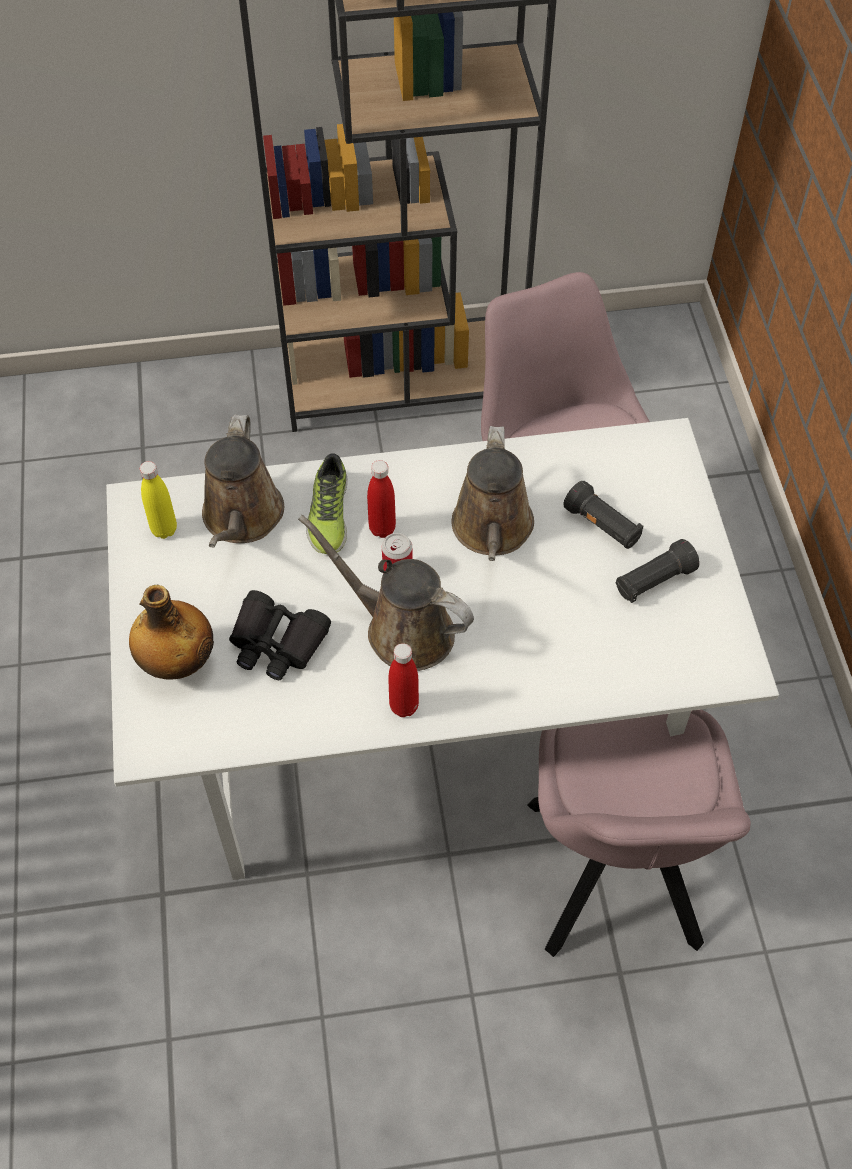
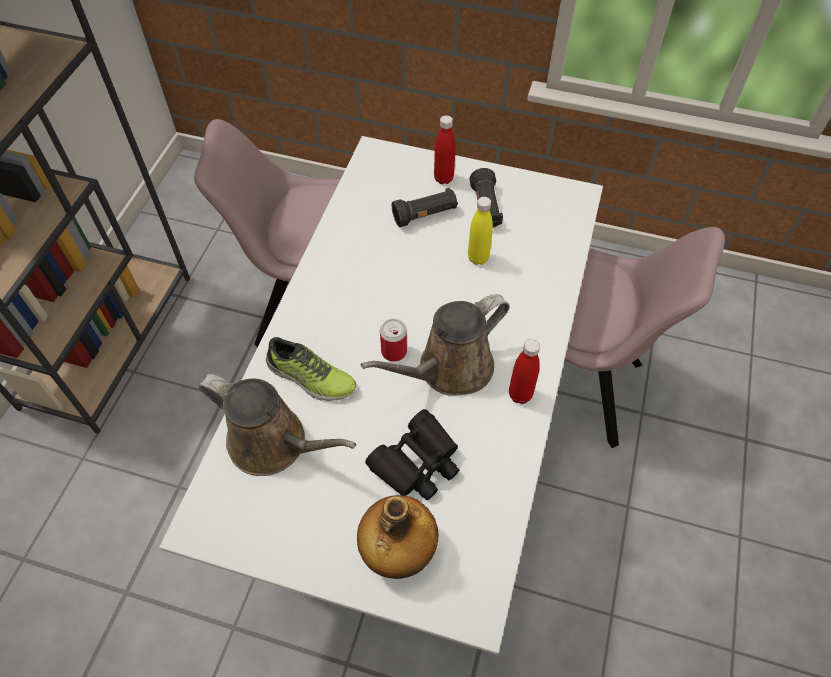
camera: 65 degrees left, 0 degrees up
(164, 529) = (246, 512): yellow bottle -> yellow bottle (478, 258)
(382, 529) = (347, 346): red bottle -> red bottle (443, 178)
(492, 530) = (391, 278): brown watering can -> none

